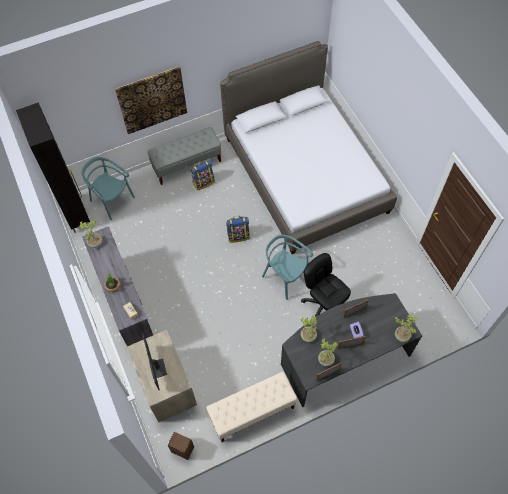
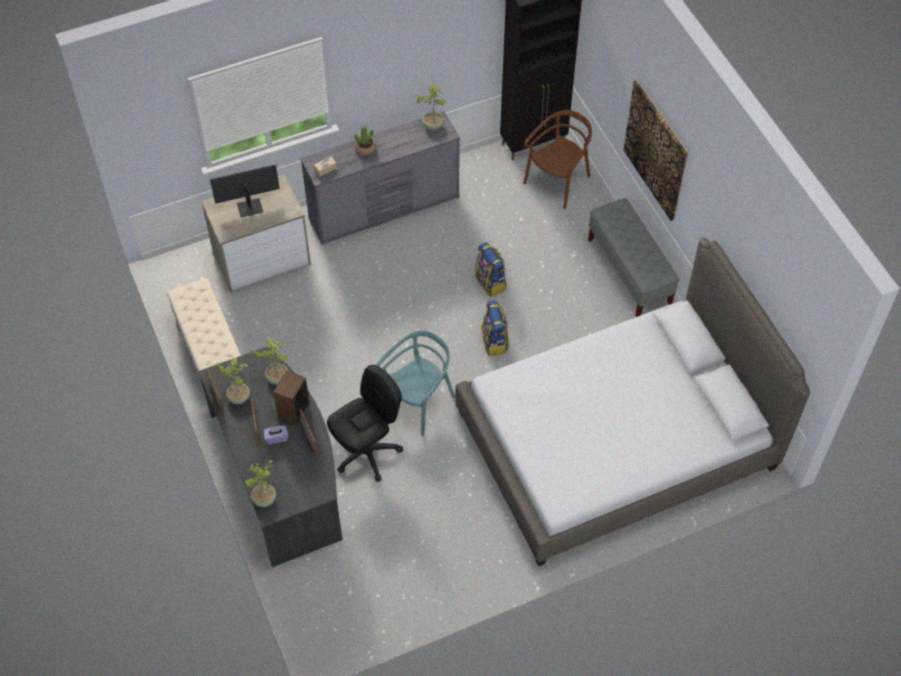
camera: 90 degrees right, 5 degrees down
(112, 200) = (558, 182): turquoise chair -> brown chair
(182, 449) = (173, 278): speaker -> speaker (293, 410)
(203, 182) = (595, 295): backpack -> backpack (491, 282)

